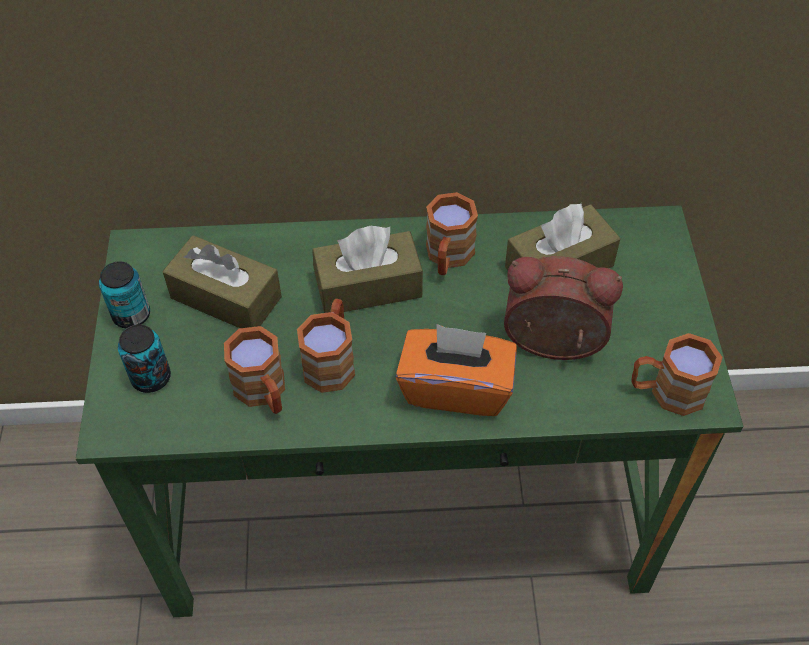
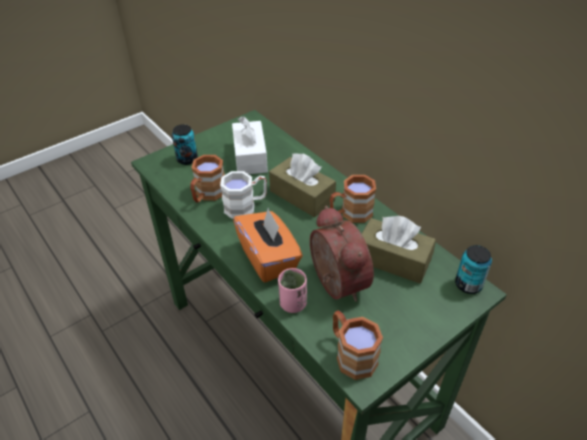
camera: 55 degrees right, 10 degrees down
(131, 315) = (215, 137): can -> can (468, 284)
(226, 297) = (250, 157): brown tissue box -> white tissue box
(332, 360) = (246, 206): brown mug -> white mug
(552, 405) = (293, 304): none -> pink cup

